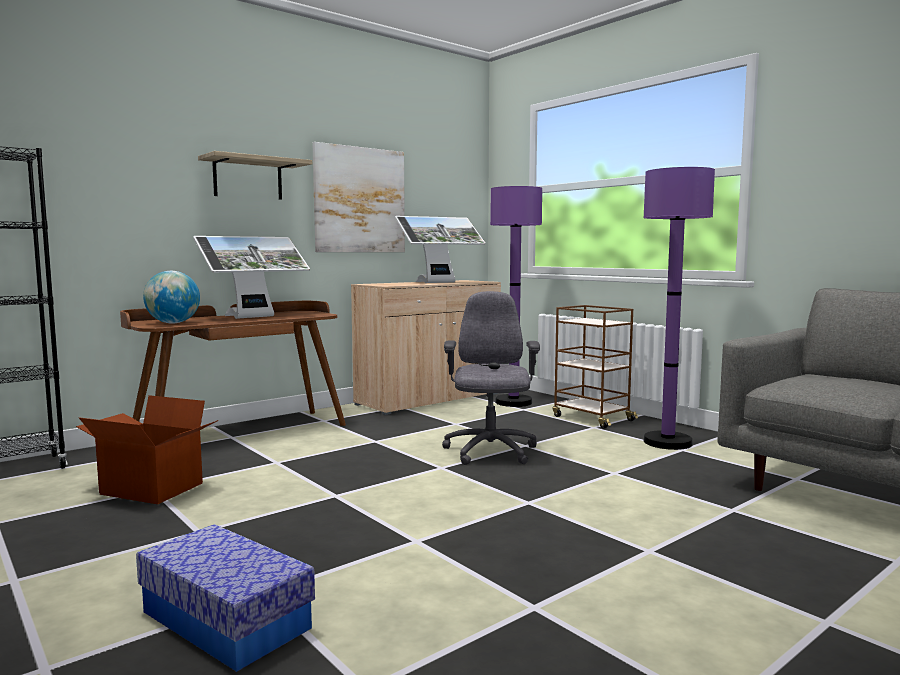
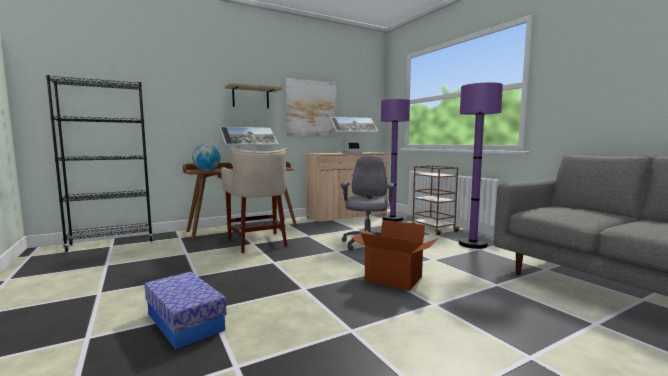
camera: 10 degrees right, 0 degrees up
(150, 489) = (185, 253): cardboard box -> cardboard box (393, 279)
(286, 459) = (258, 242): none -> beige stool

